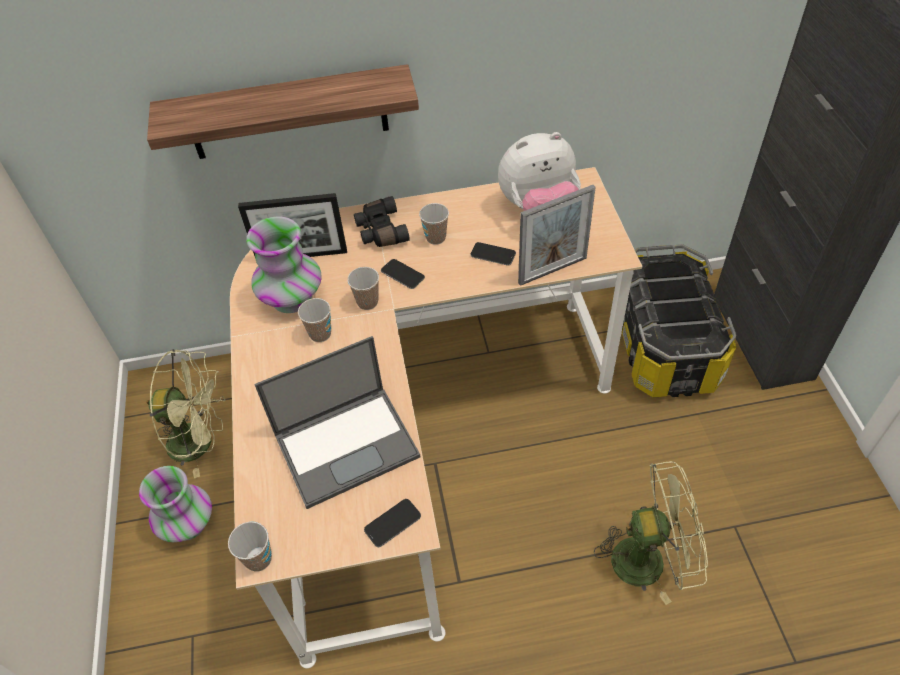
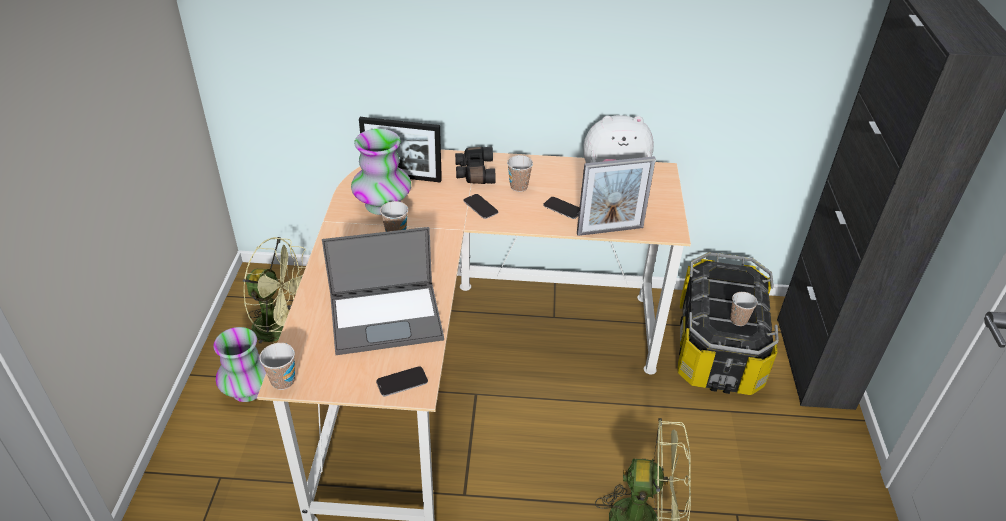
camera: 10 degrees right, 10 degrees down
(288, 113) = (419, 57): shelf -> none
(367, 302) = (443, 220): cup -> cup (738, 320)

